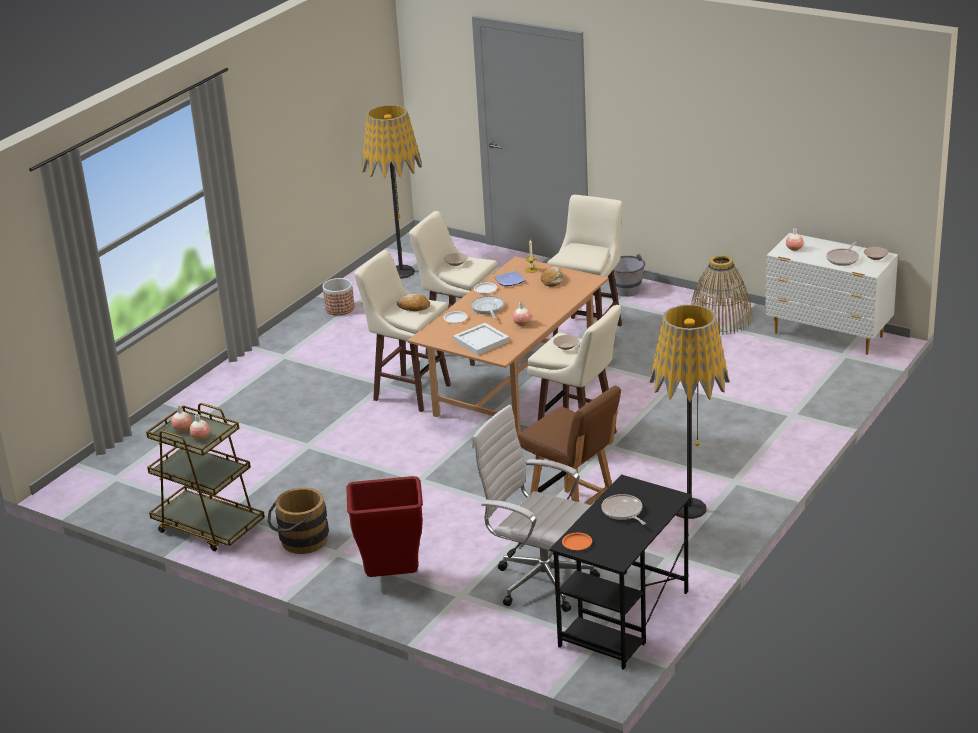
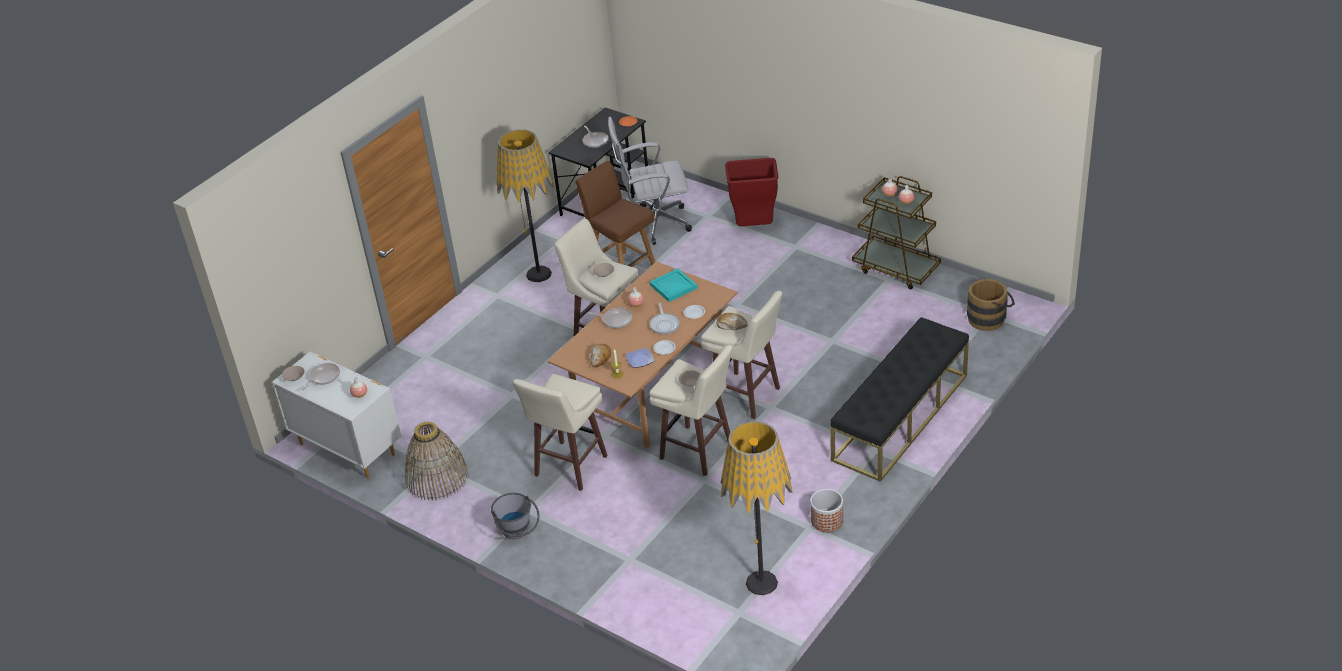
camera: 175 degrees left, 10 degrees up
(251, 381) = (900, 417): none -> black bench
(300, 542) = (824, 255): brown bucket -> brown bucket (989, 318)
(481, 340) = (673, 287): white tray -> turquoise tray
(540, 581) = (654, 224): white office chair -> white office chair turned 135 degrees clockwise
(543, 310) = (615, 320): none -> frying pan

